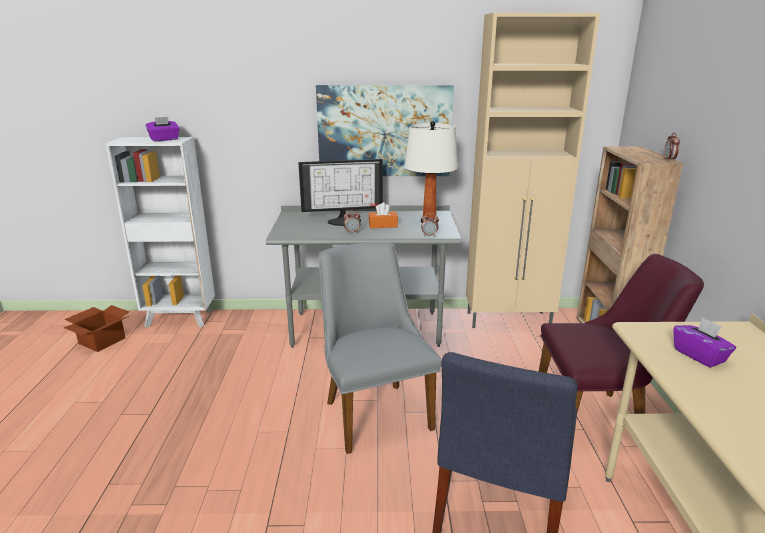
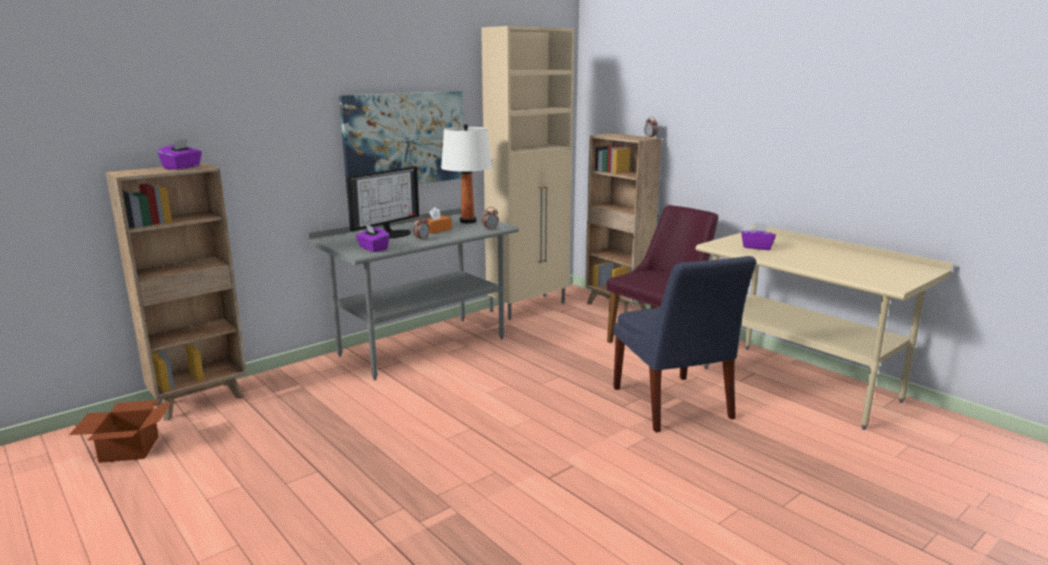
camera: 40 degrees left, 5 degrees down
(180, 319) = (201, 400): white bookcase -> brown bookcase
(298, 232) = (373, 248): none -> purple tissue box
(373, 409) = (515, 391): grey chair -> none

